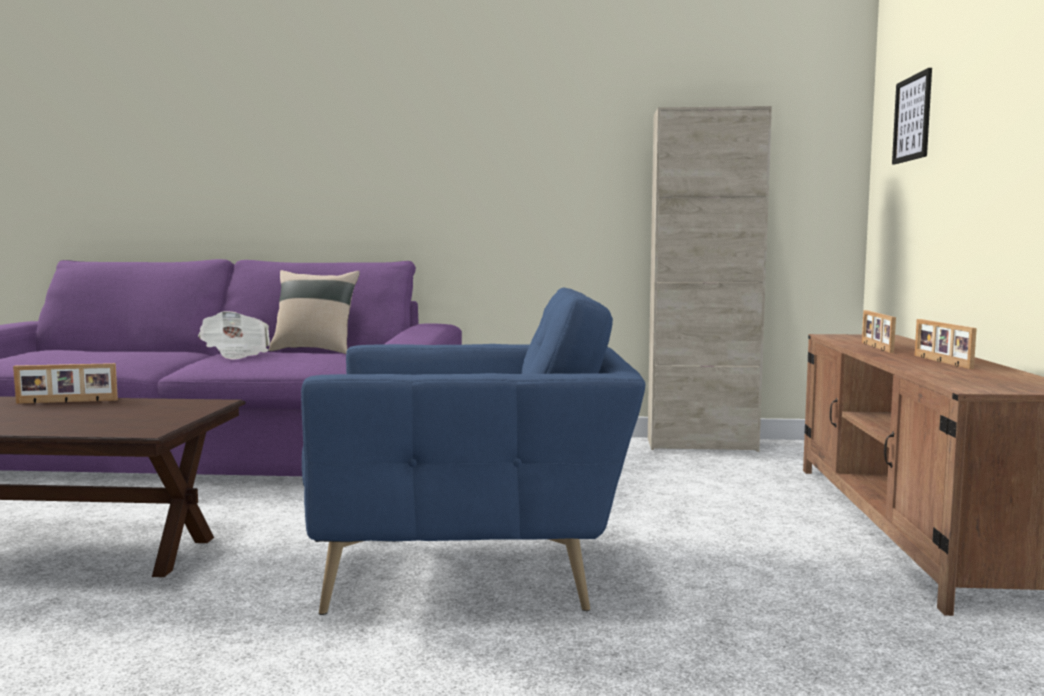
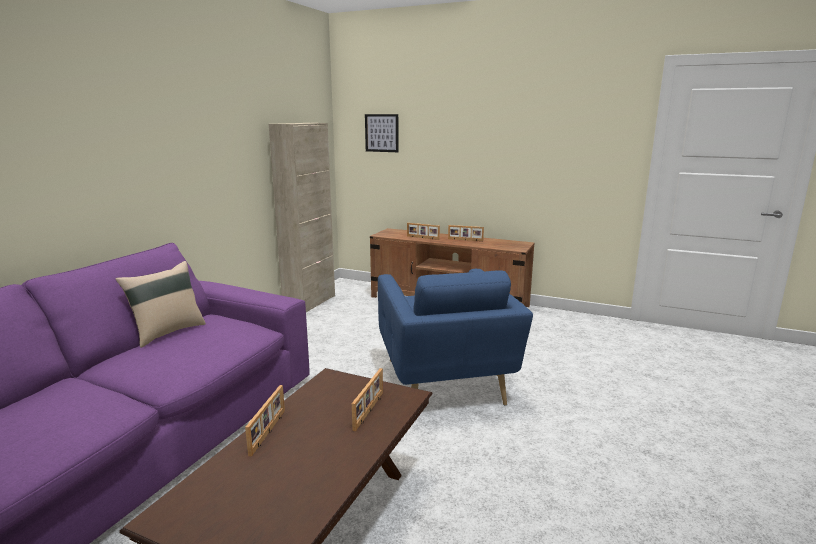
camera: 70 degrees left, 10 degrees up
(103, 422) = (369, 411): none -> picture frame
(236, 354) = (163, 358): newspaper -> none
(475, 570) = (444, 384): blue armchair -> blue armchair turned 150 degrees clockwise

